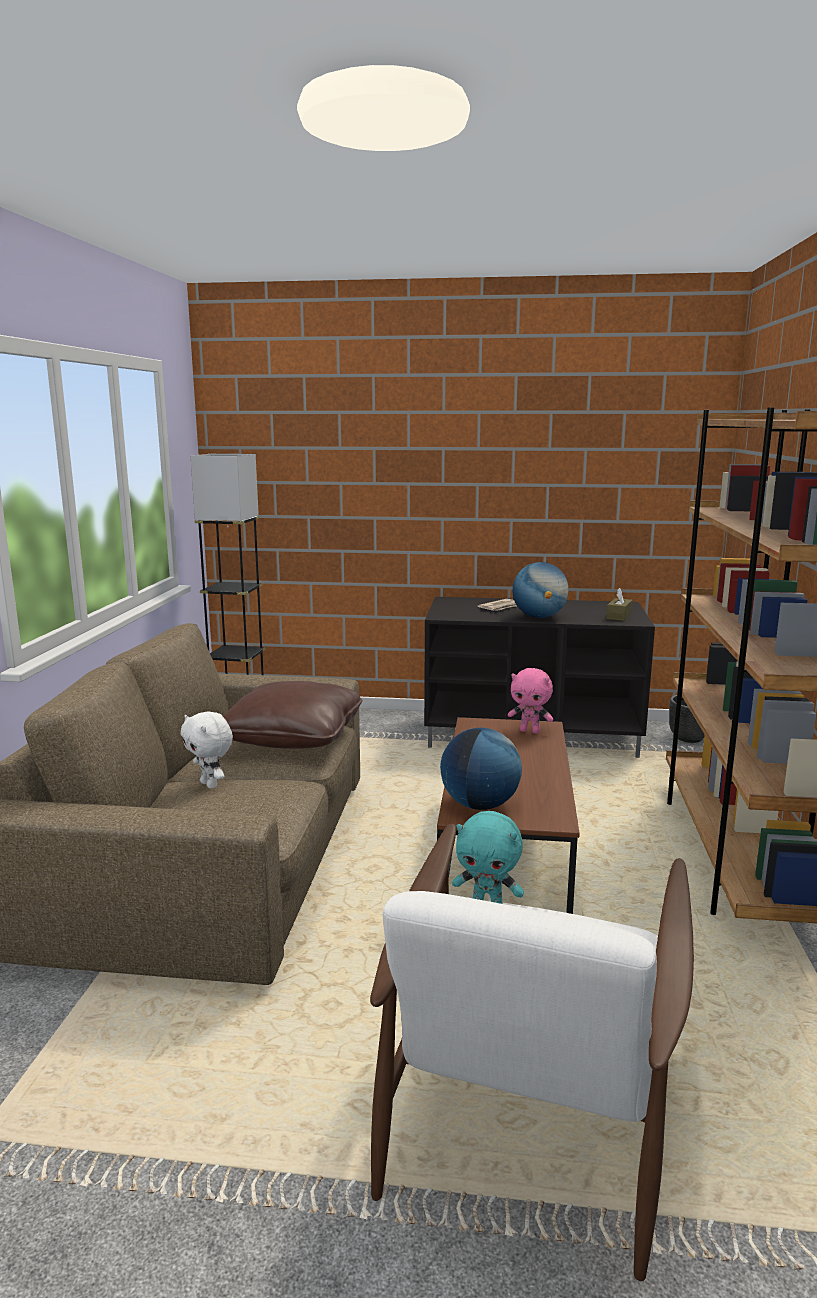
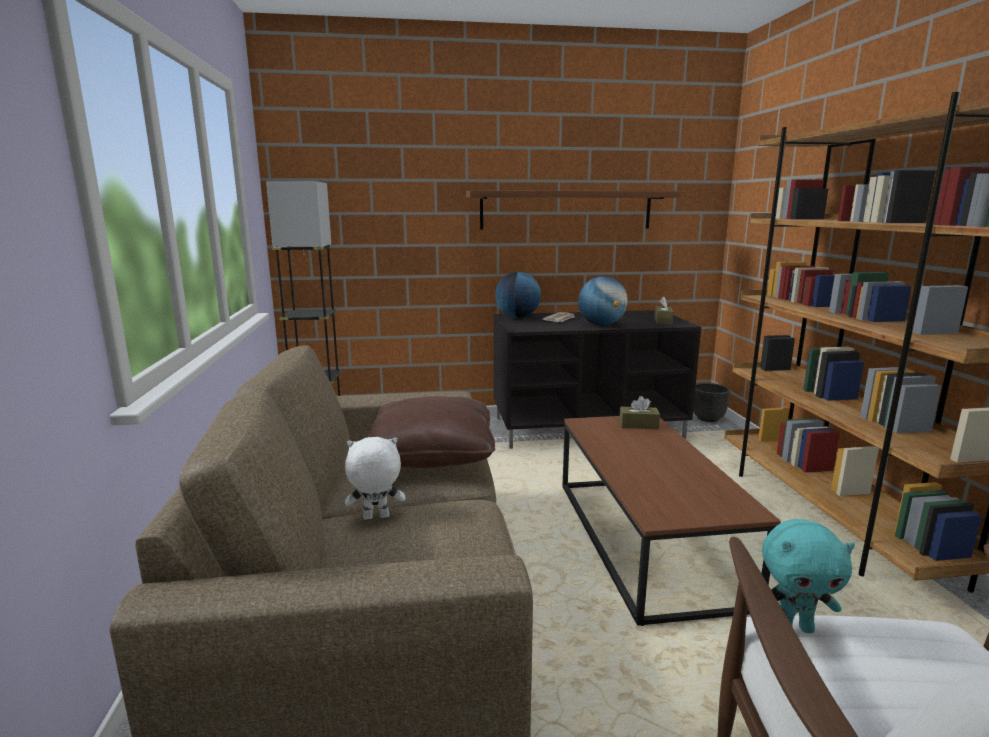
camera: 15 degrees left, 0 degrees up
(210, 785) = (376, 518): white plush toy -> white plush toy turned 135 degrees clockwise
(480, 805) = (666, 504): globe -> globe (517, 317)
(521, 482) = (566, 210): none -> brown shelf
(530, 731) = (638, 425): pink plush toy -> brown tissue box

